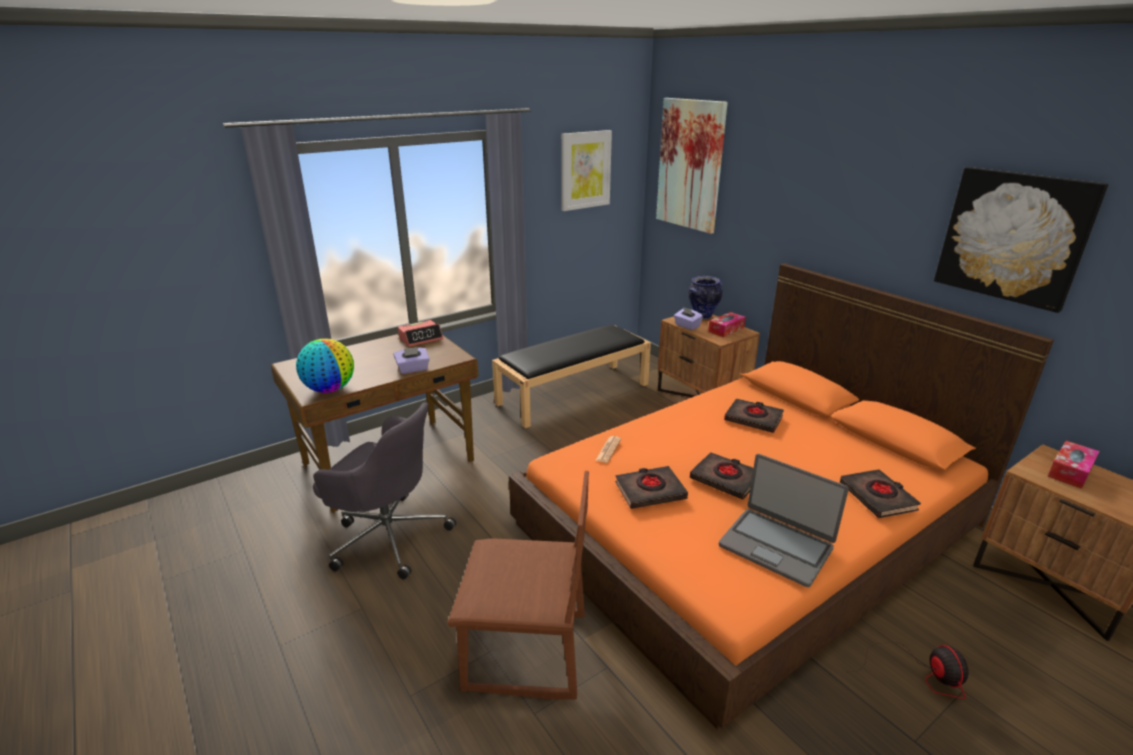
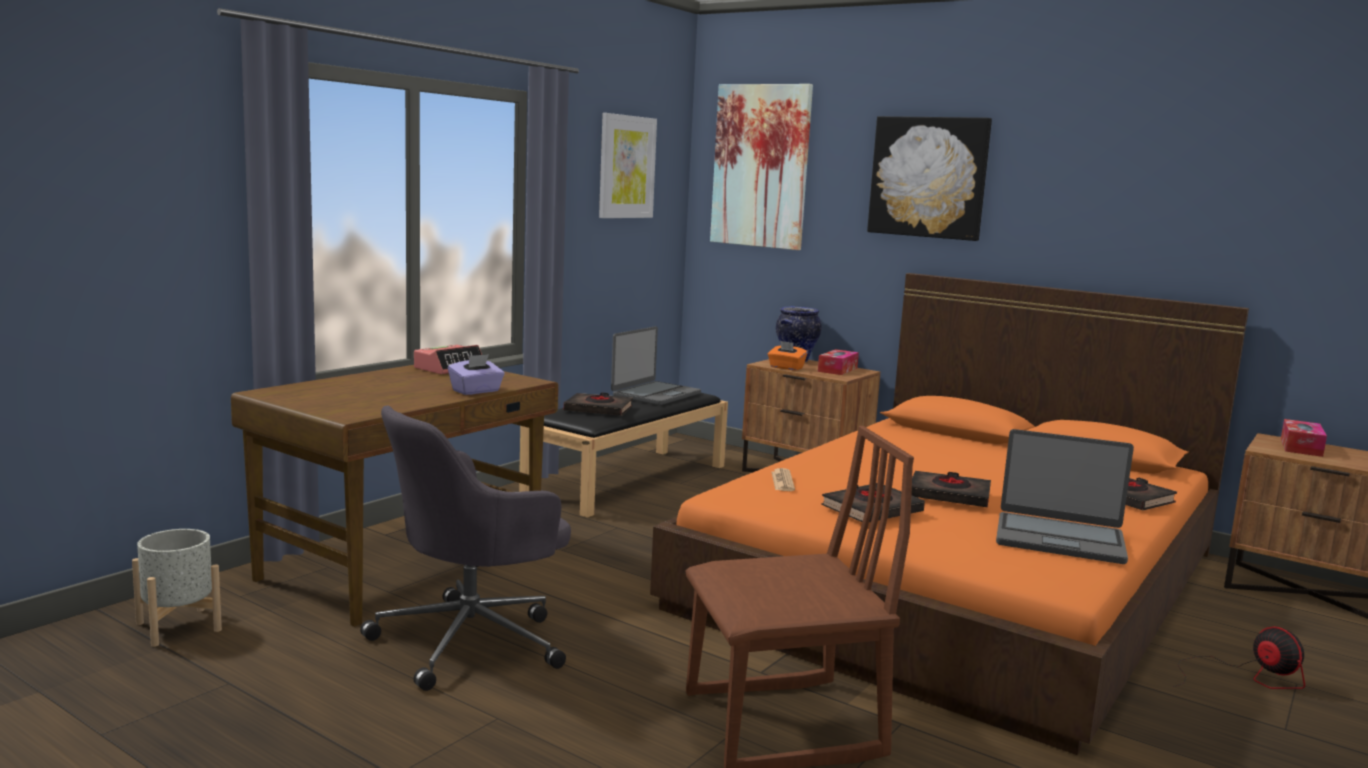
camera: 20 degrees left, 15 degrees down
(245, 498) = (178, 627): none -> grey planter
(330, 389) = (369, 409): globe -> none
(388, 536) = (472, 641): grey office chair -> grey office chair turned 135 degrees clockwise
(596, 336) = (655, 395): none -> laptop
(687, 326) = (786, 368): purple tissue box -> orange tissue box
(753, 419) = (929, 450): black book -> black book (598, 409)
(1013, 237) = (1185, 203): picture -> picture (928, 177)

